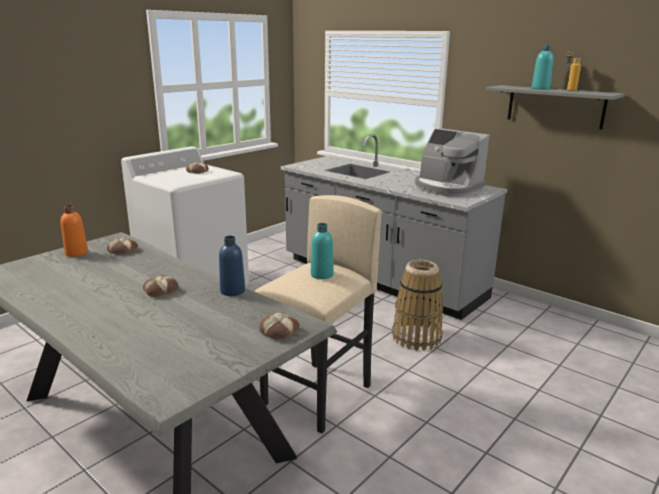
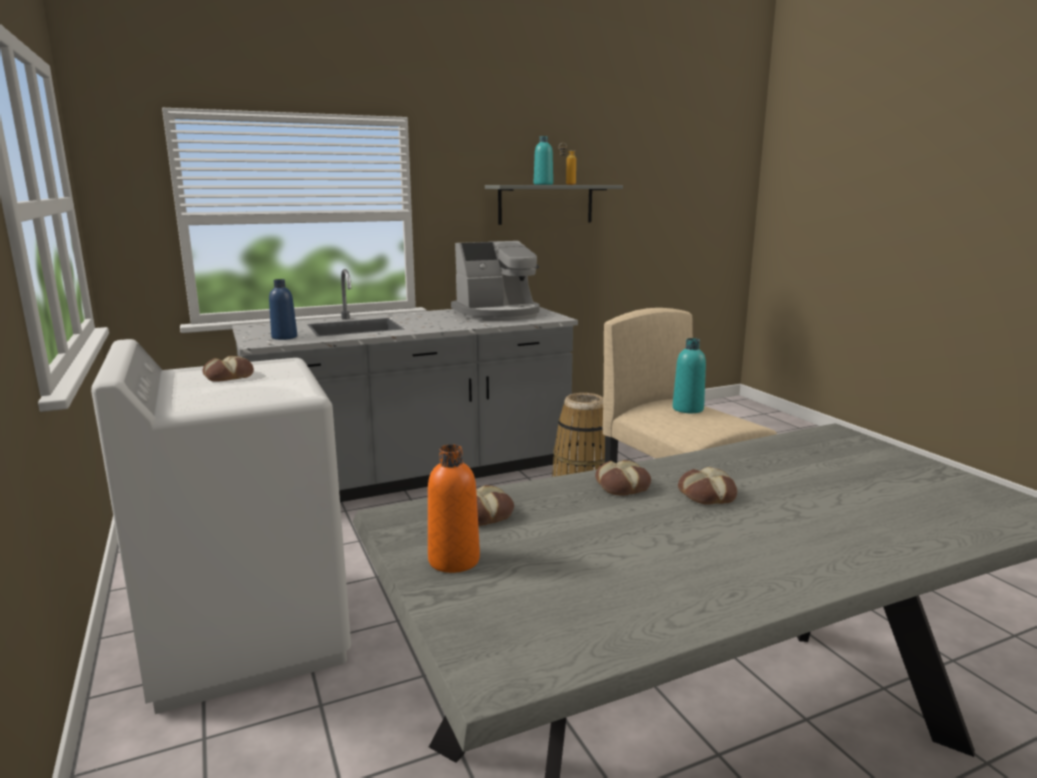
camera: 65 degrees left, 5 degrees down
(232, 291) = (725, 453): blue bottle -> blue bottle (284, 337)
(279, 331) = (854, 444): bread -> bread (623, 485)

